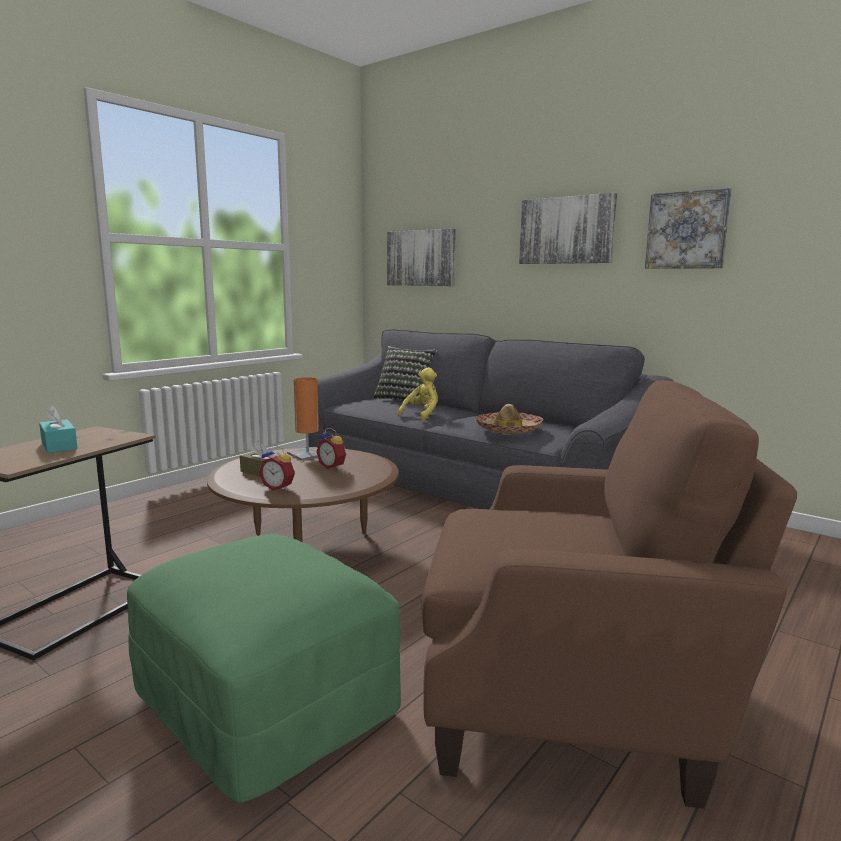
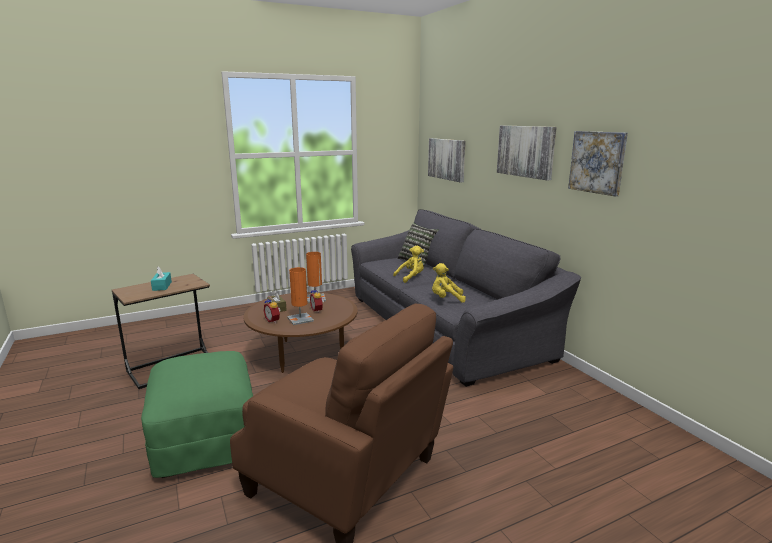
camera: 25 degrees right, 5 degrees up
(321, 480) = (300, 319): none -> orange table lamp
(508, 430) = (446, 299): hat -> yellow plush toy

